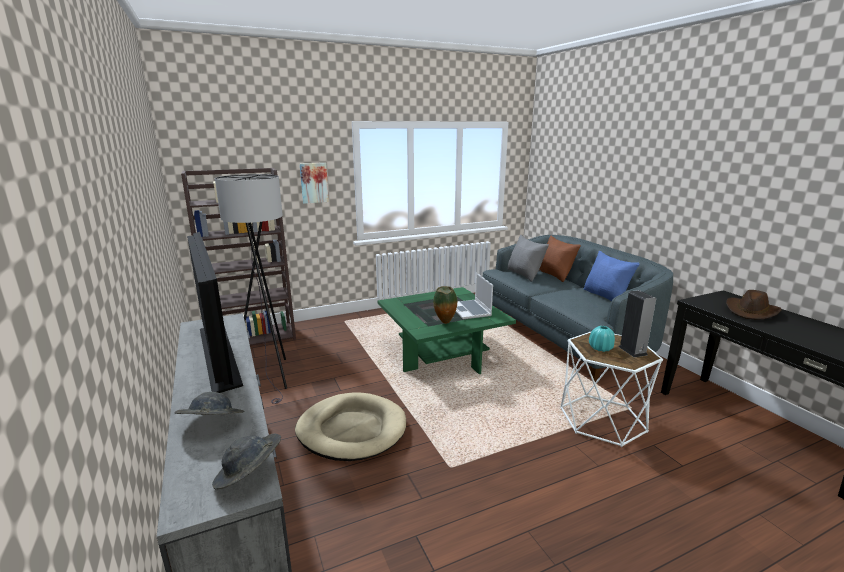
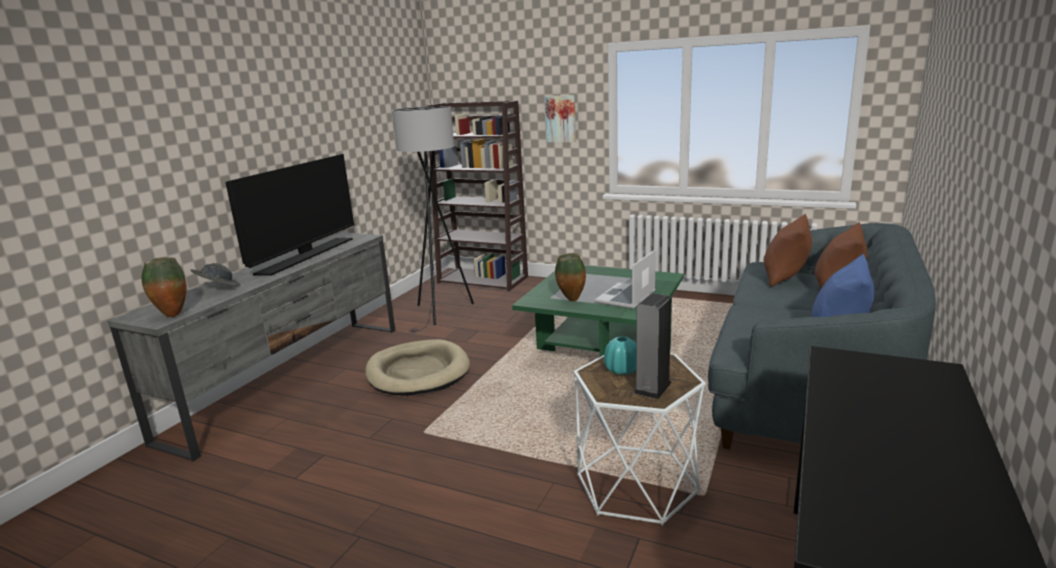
camera: 50 degrees right, 0 degrees up
(249, 475) = (172, 315): grey hat -> vase
(524, 275) = (785, 277): grey pillow -> brown pillow
(751, 311) = (893, 400): brown hat -> none

